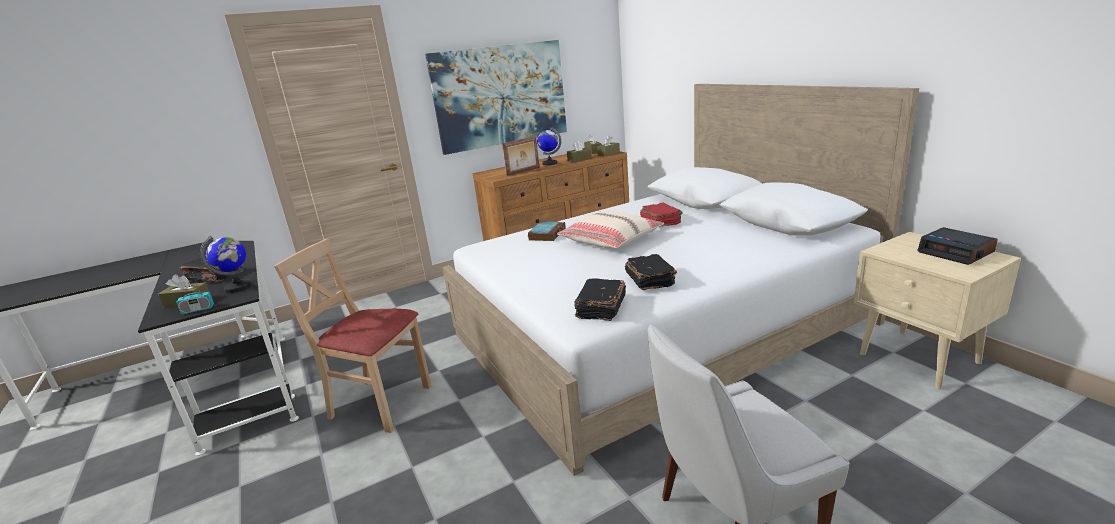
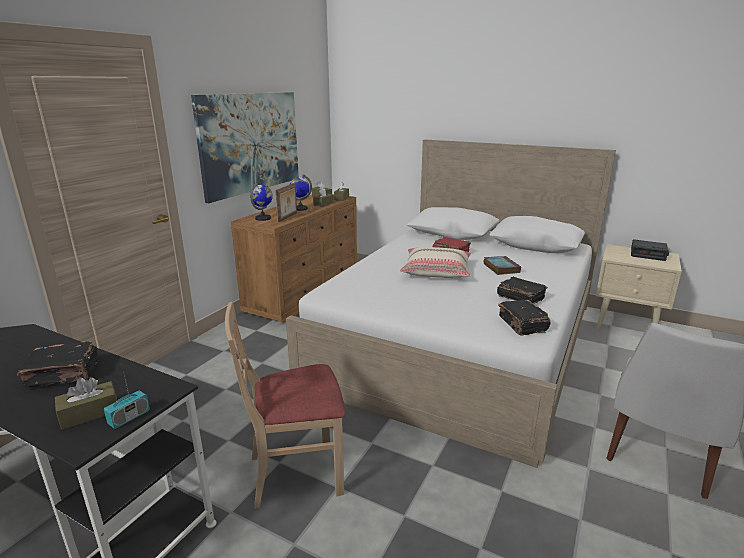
camera: 35 degrees left, 0 degrees up
(238, 287) = (139, 380): globe -> globe (263, 218)
(547, 234) = (373, 273): book -> book (500, 268)

